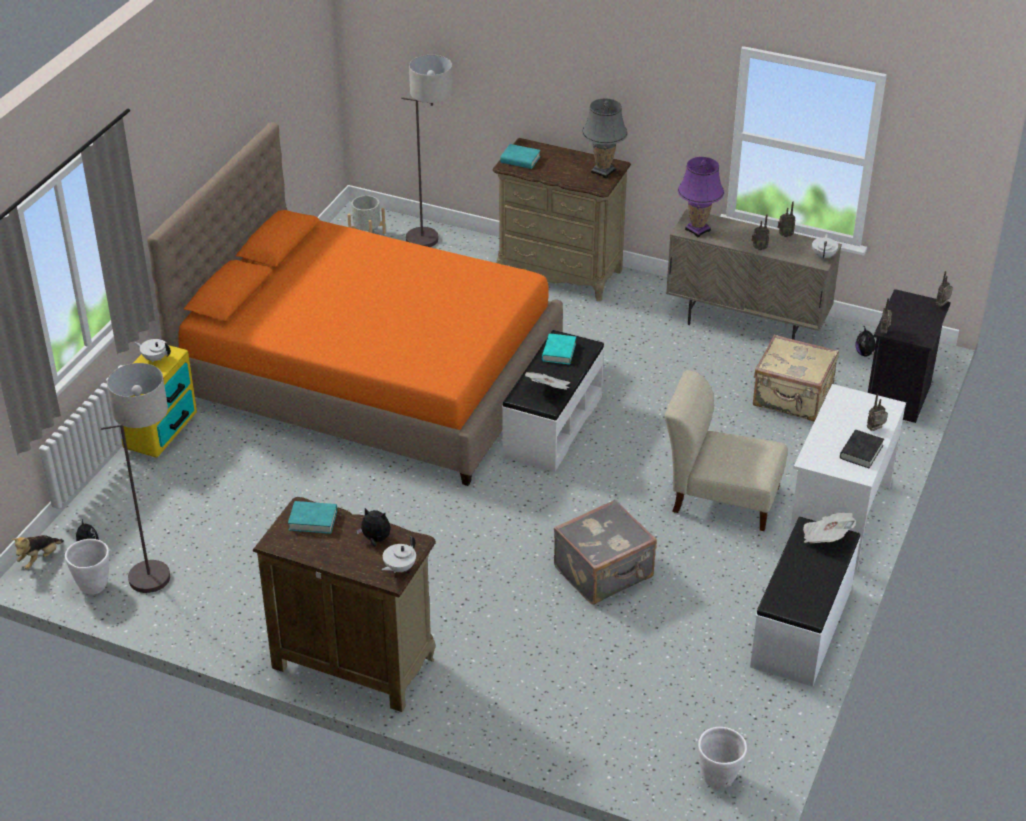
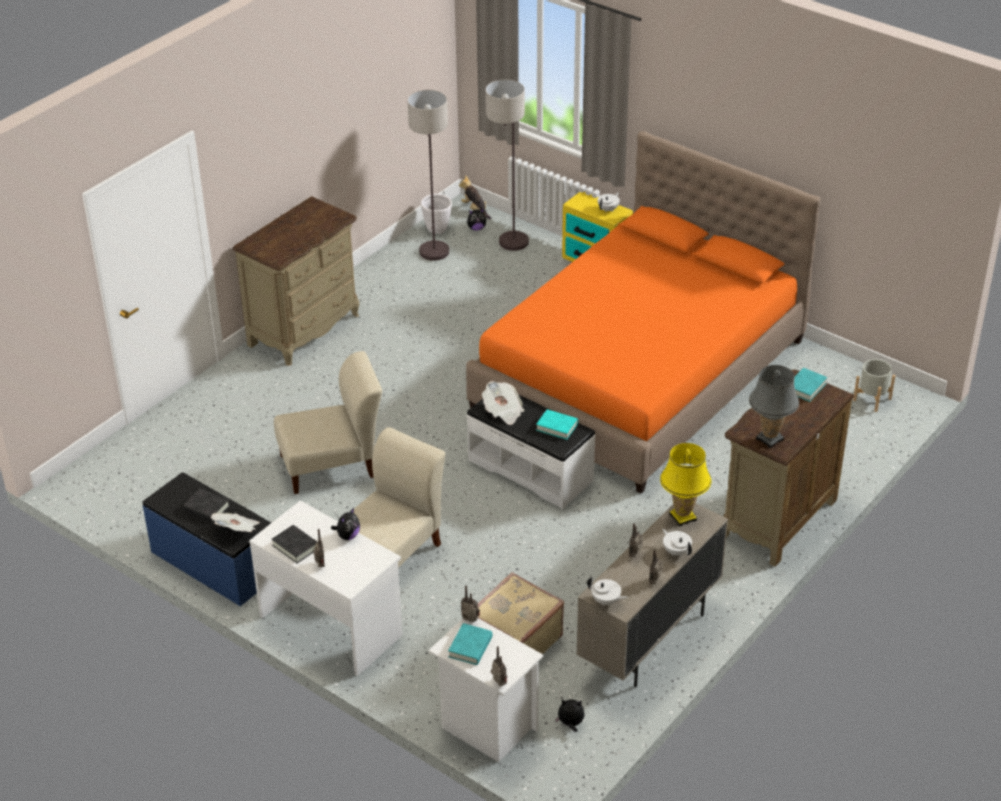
camera: 105 degrees right, 0 degrees up
(313, 520) = (325, 220): turquoise book -> turquoise book (470, 647)
(375, 540) = (290, 243): plush toy -> plush toy (348, 536)
(399, 568) = (256, 249): white teapot -> white teapot (676, 551)
(431, 241) = (856, 440): grey floor lamp -> grey floor lamp (509, 246)
(605, 573) = (332, 465): grey suitcase -> beige chair
(697, 230) = (683, 517): purple table lamp -> yellow table lamp
(718, 778) = (99, 480): white planter -> none
(802, 627) = (214, 563): white bench -> blue bench
(806, 571) = (206, 508): none -> black book
(898, 398) = (486, 727): black nightstand -> white nightstand

